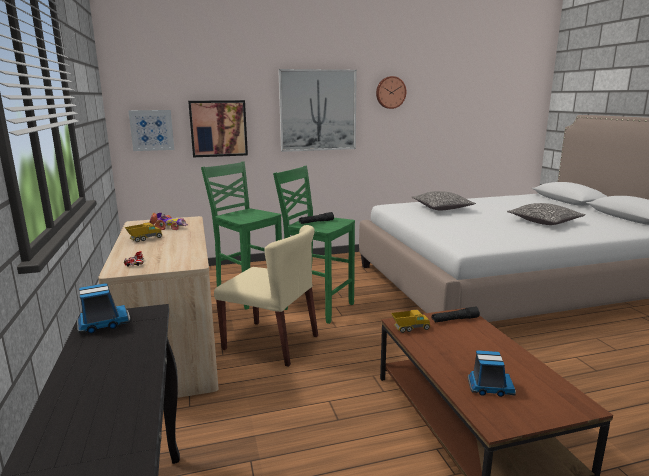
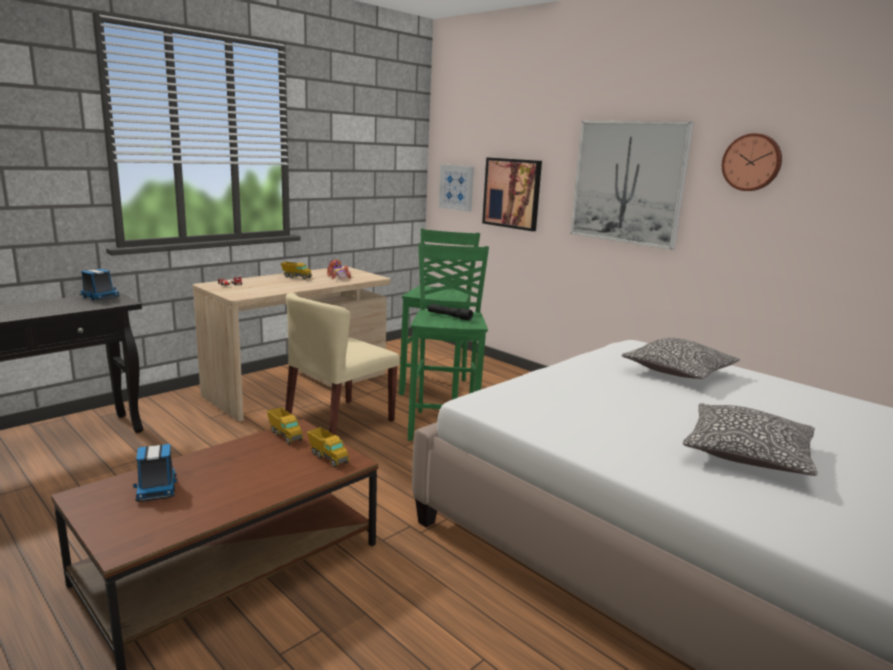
camera: 60 degrees right, 0 degrees up
(272, 342) = (339, 422): beige chair -> beige chair turned 45 degrees clockwise
(455, 320) = (328, 457): black flashlight -> toy truck

